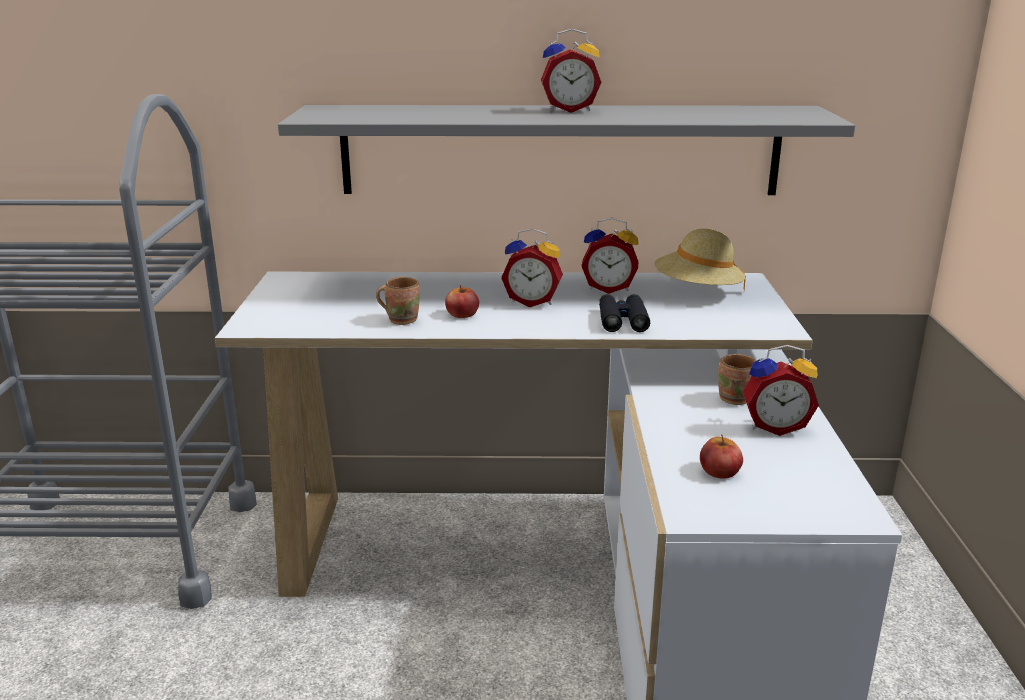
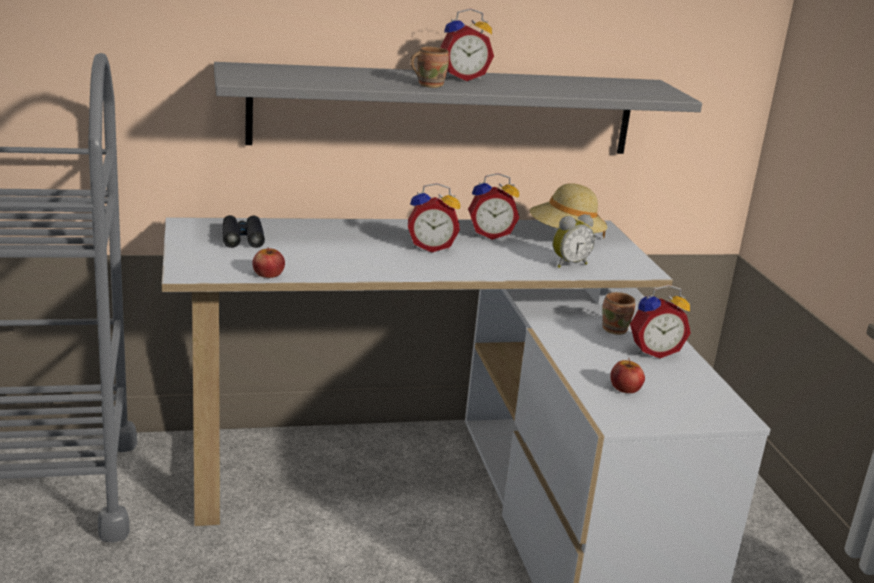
camera: 15 degrees left, 0 degrees up
(401, 319) = (325, 264): brown mug -> brown mug (428, 85)
(462, 314) = (376, 259): apple -> apple (268, 274)
(622, 320) = (516, 264): black binoculars -> black binoculars (242, 238)
(687, 320) = (568, 264): none -> alarm clock

